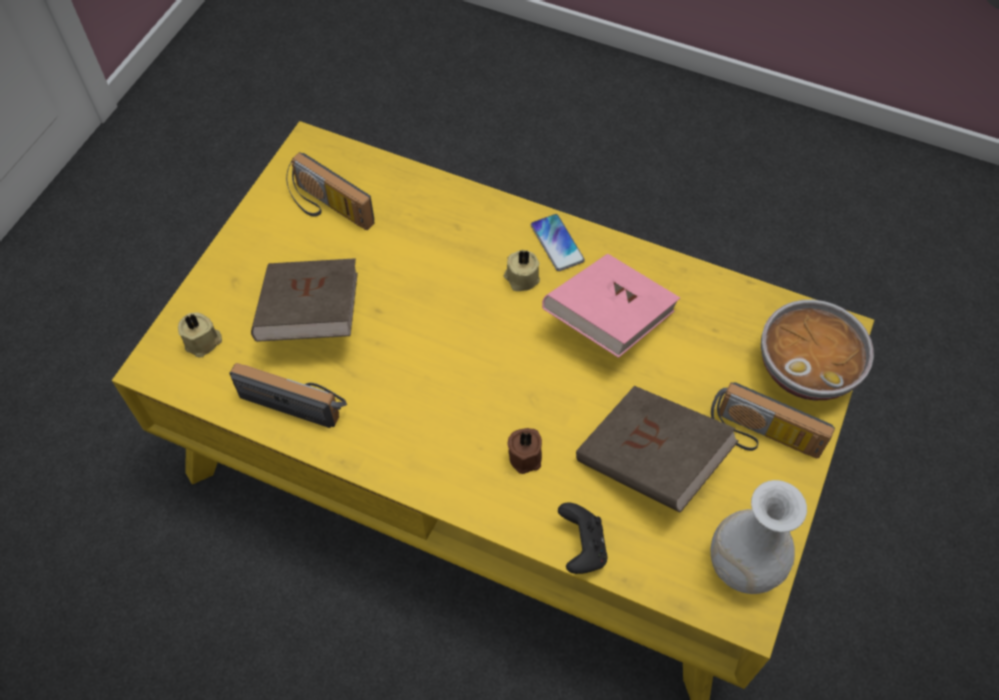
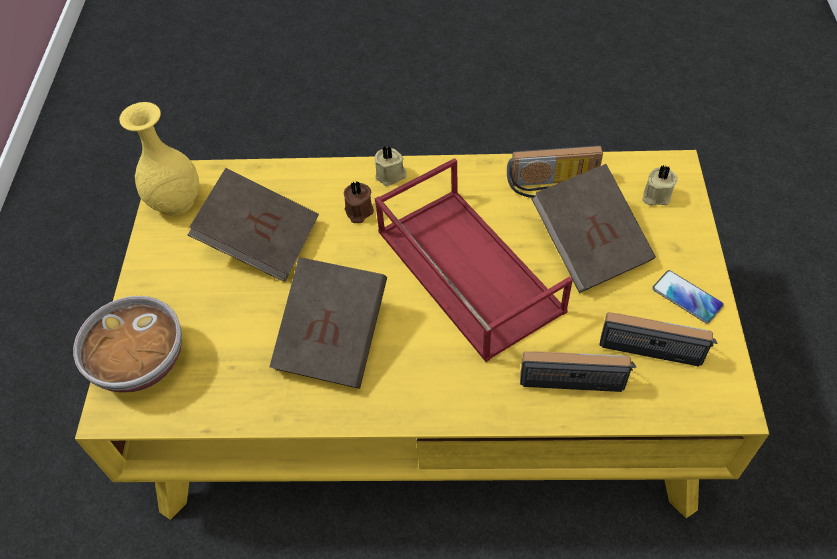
camera: 160 degrees right, 5 degrees down
(448, 338) = (465, 270): none -> red tray
(521, 278) = (430, 347): beige candle -> beige candle (391, 175)
(557, 243) = (413, 396): phone -> phone (687, 297)
(582, 547) = (294, 173): black game controller -> none
(608, 319) = (333, 339): pink book -> brown book
(743, 564) = (176, 202): white vase -> yellow vase
(761, 438) = (174, 289): radio -> radio (575, 374)

